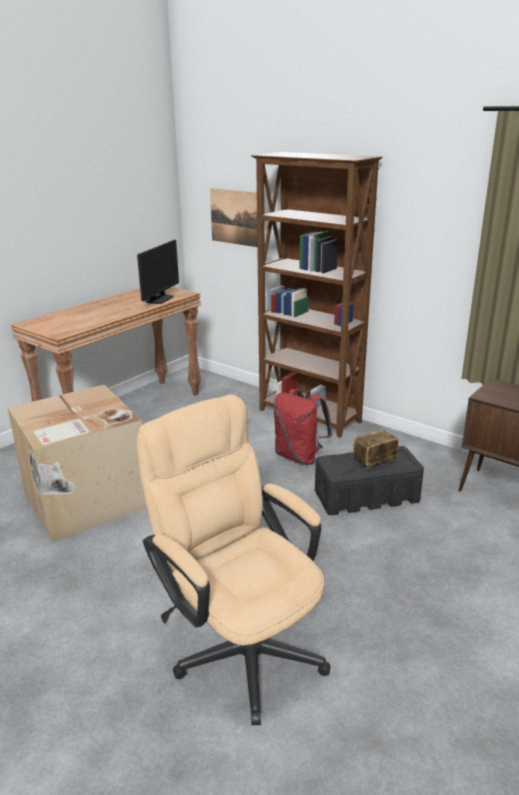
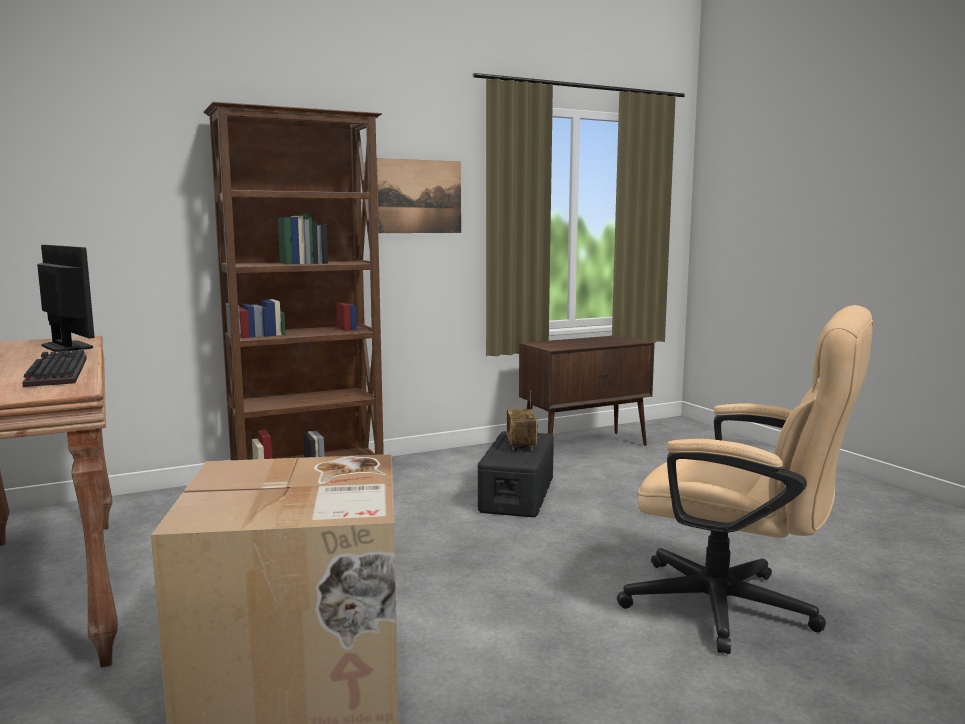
camera: 65 degrees left, 15 degrees down
(97, 318) = (54, 372): none -> keyboard
(236, 217) = (107, 214): picture -> picture (419, 196)
(240, 644) = (737, 610): beige office chair -> beige office chair turned 135 degrees counterclockwise
(299, 457) = (395, 504): red backpack -> none

